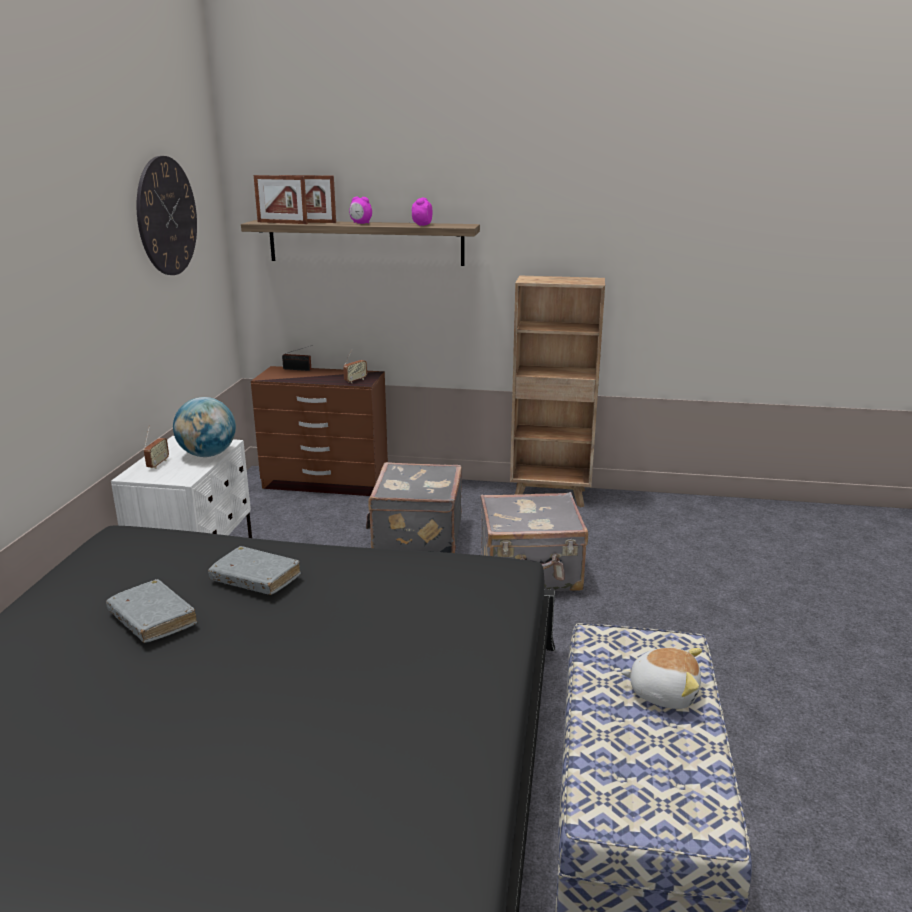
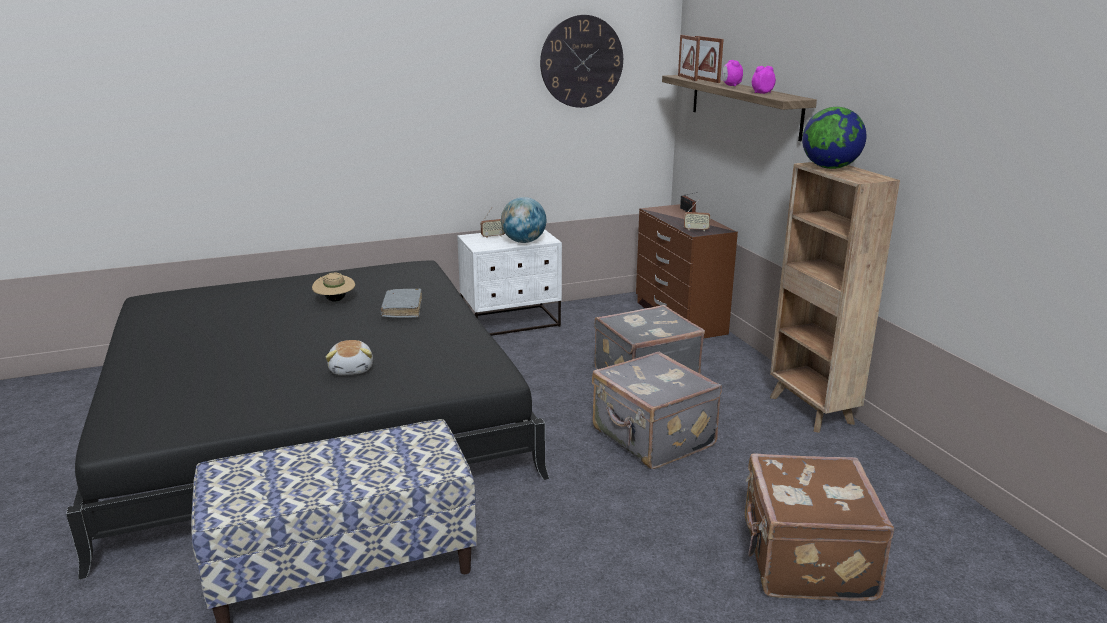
camera: 60 degrees right, 0 degrees up
(152, 619) = (335, 300): grey book -> beige hat
(545, 280) = (829, 168): none -> globe
(663, 692) = (370, 470): plush toy -> plush toy (352, 369)
(743, 576) = (804, 560): none -> brown suitcase

